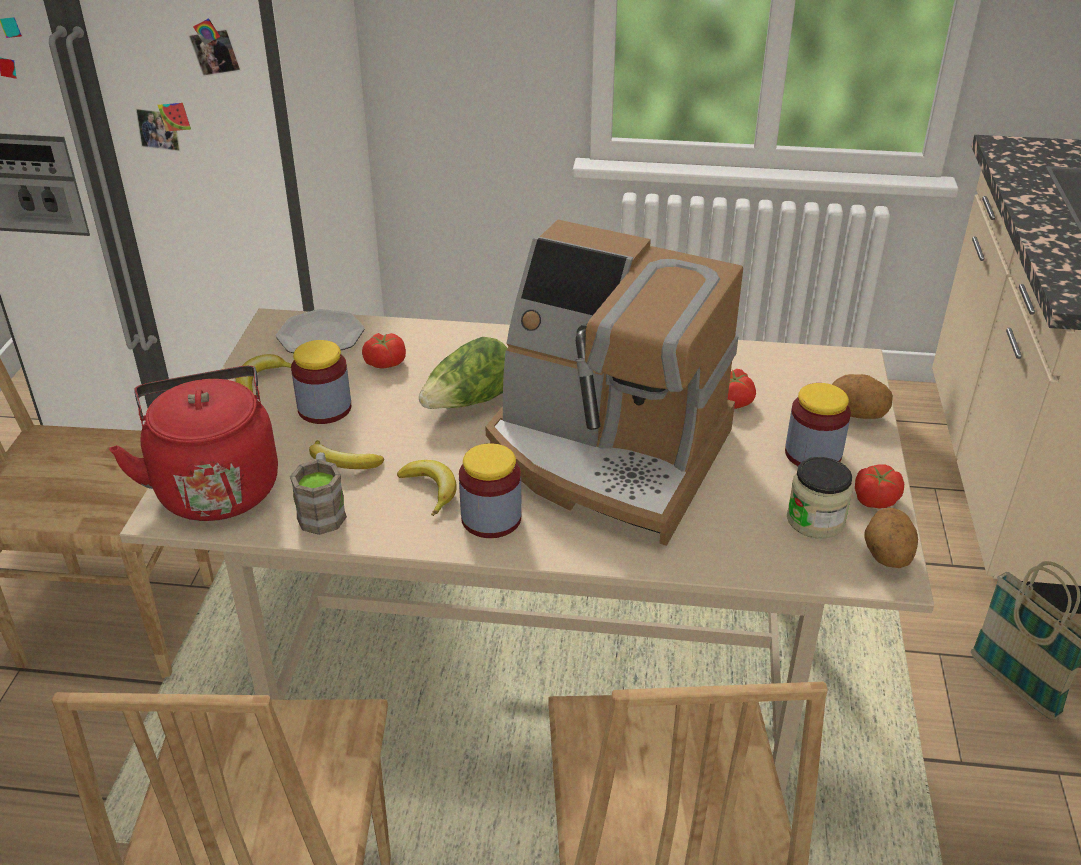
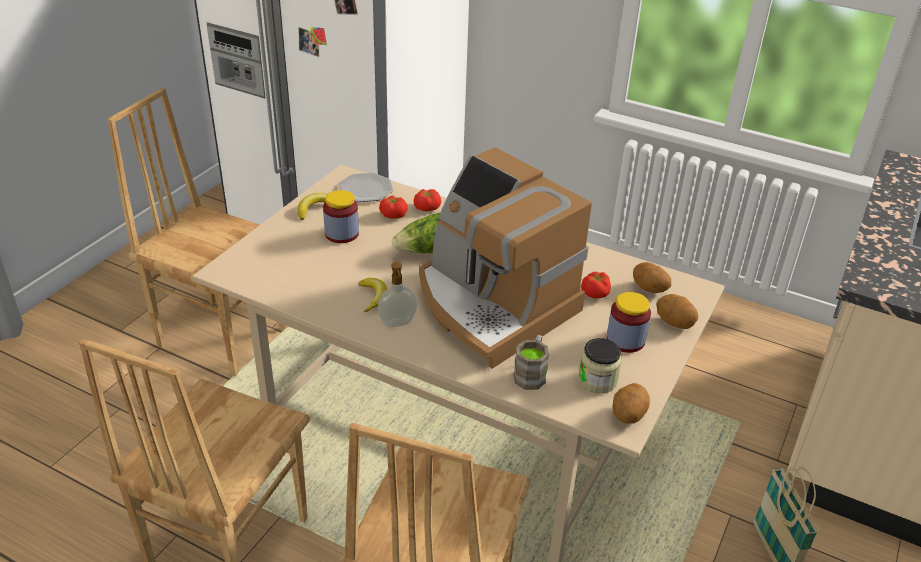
camera: 20 degrees right, 0 degrees up
(216, 486) = (256, 262): red kettle -> none
(322, 510) = (305, 292): brown mug -> brown mug (531, 373)
(343, 463) = (333, 268): banana -> none
(491, 518) = (397, 323): jar -> soap dispenser
(796, 378) = (649, 289): none -> potato
(874, 499) = (646, 378): tomato -> tomato (427, 207)

